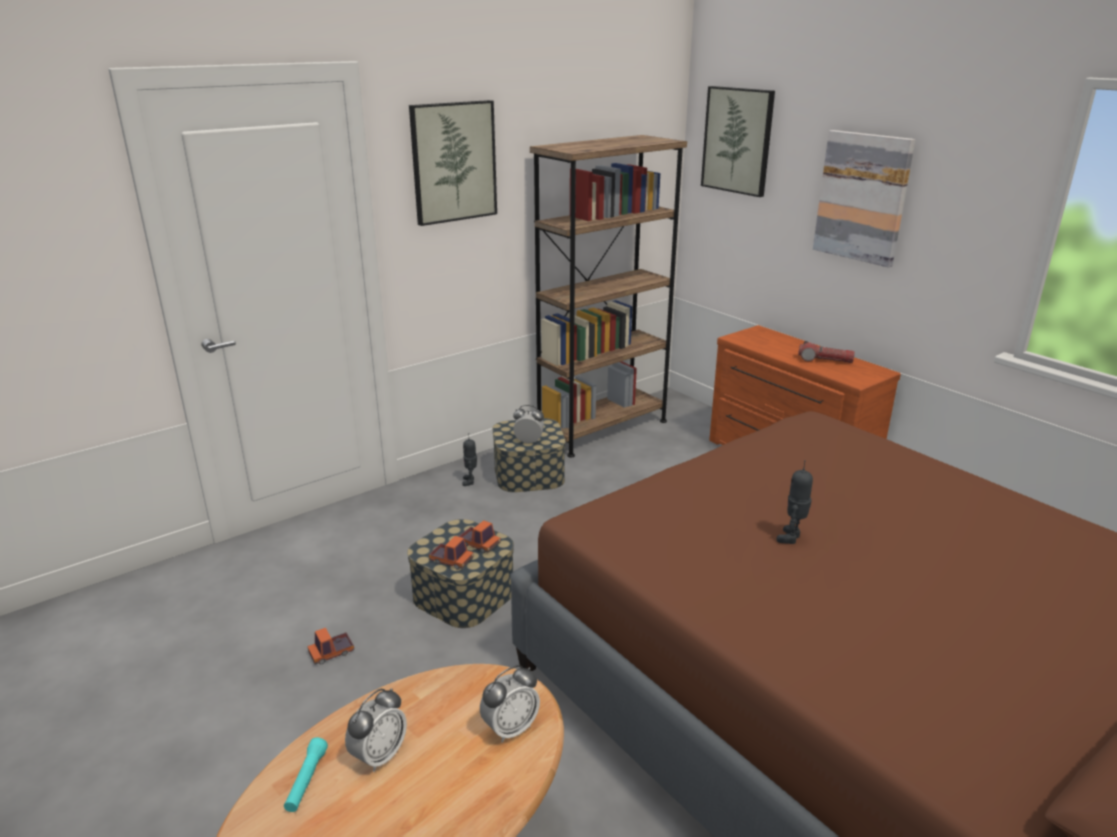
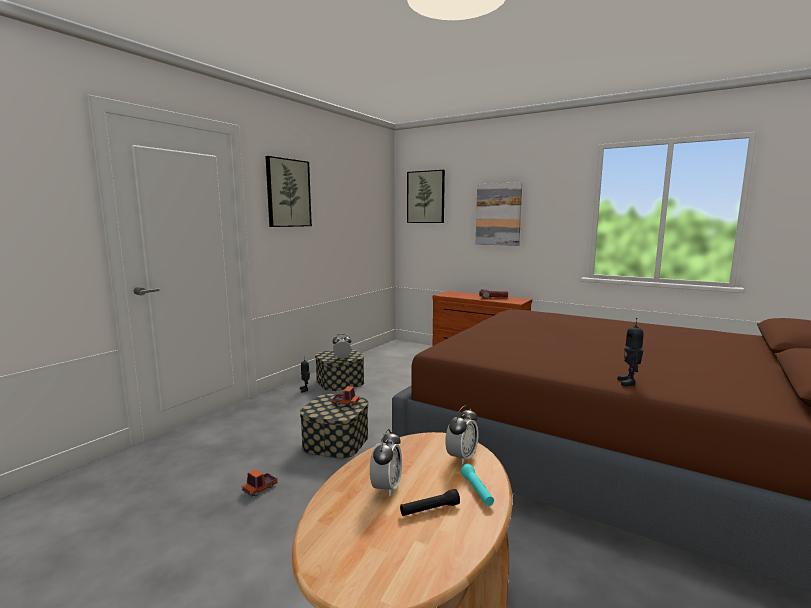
camera: 20 degrees left, 15 degrees down
(306, 780) = (343, 512): turquoise flashlight -> turquoise flashlight (477, 490)
(405, 809) = (429, 509): none -> black flashlight
(451, 560) = (333, 412): toy truck -> none
(602, 428) = (370, 358): brown bookcase -> none
(792, 538) = (555, 343): toy robot -> toy robot (629, 382)

